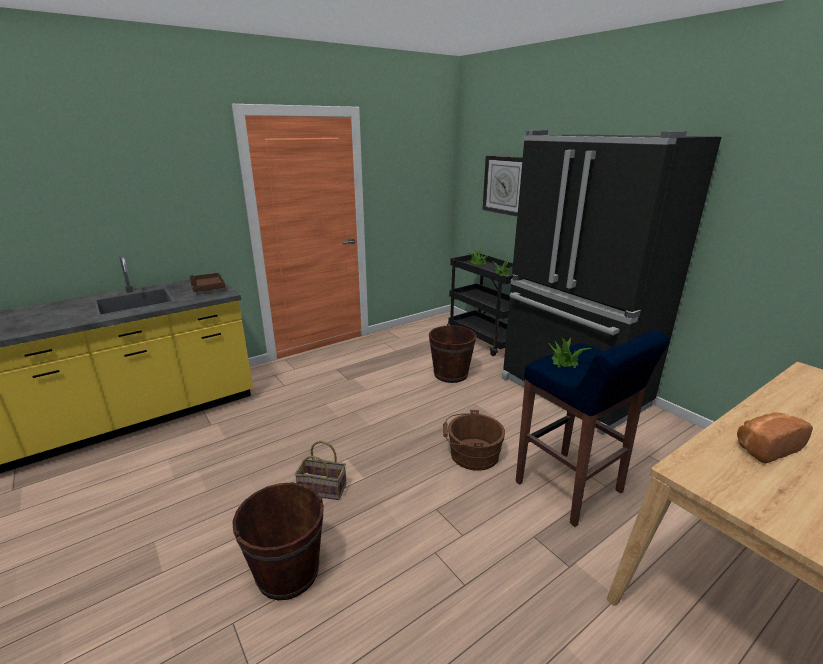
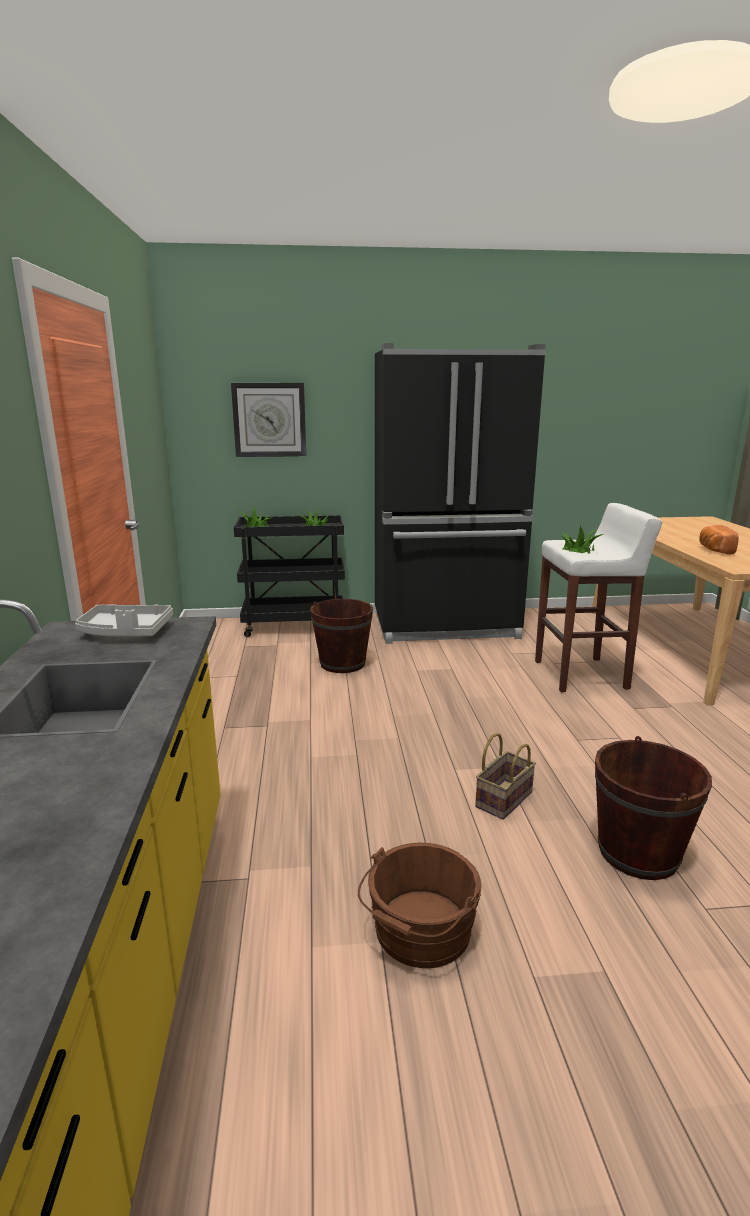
camera: 60 degrees left, 5 degrees down
(208, 288) = (126, 632): brown tray -> grey tray
(471, 454) = (504, 698): brown bucket -> brown bucket (419, 933)
(569, 488) = (582, 675): blue stool -> white stool

